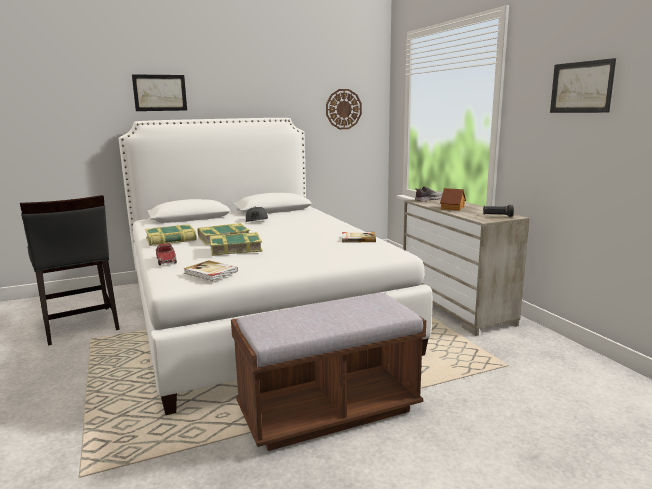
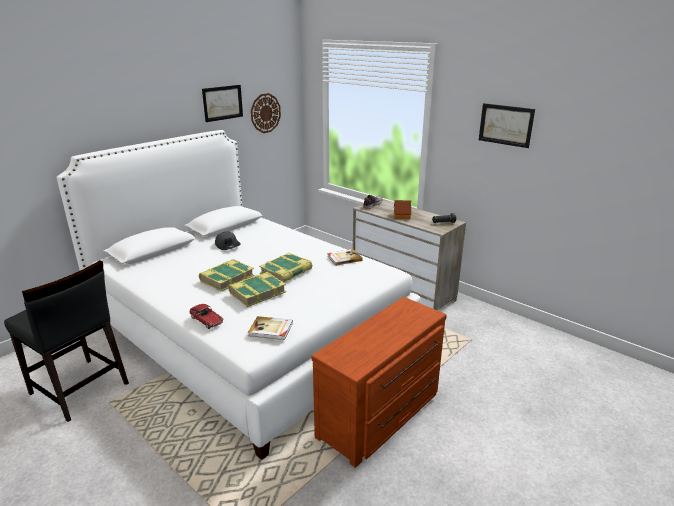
camera: 25 degrees left, 10 degrees up
(160, 93) = (92, 120): picture -> picture (222, 103)
(171, 240) = (175, 289): book -> book (286, 272)
(328, 411) = (382, 415): brown bench -> brown dresser

